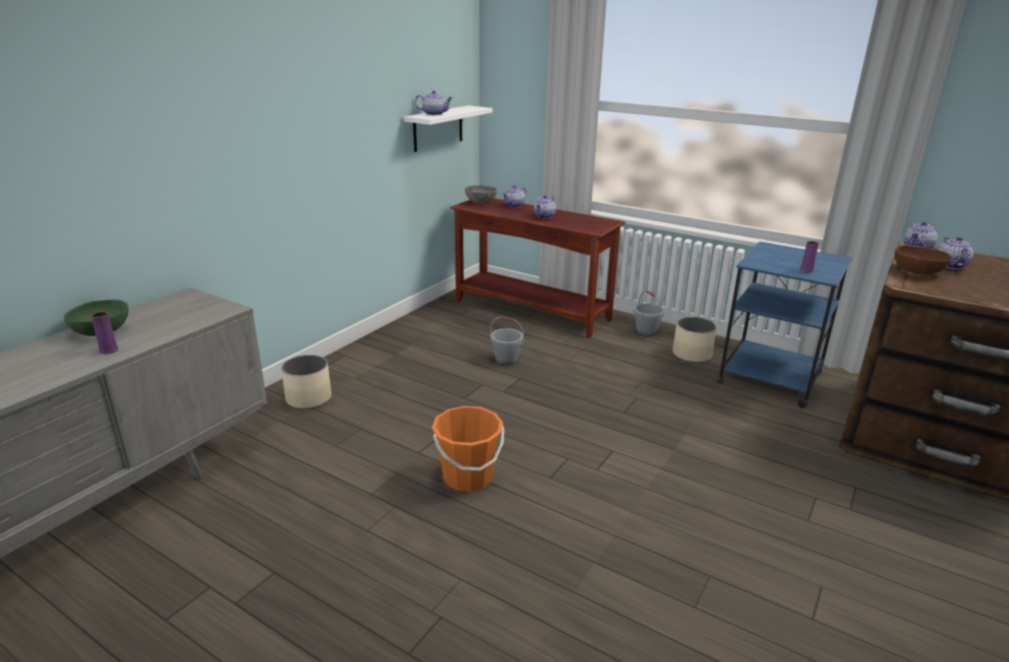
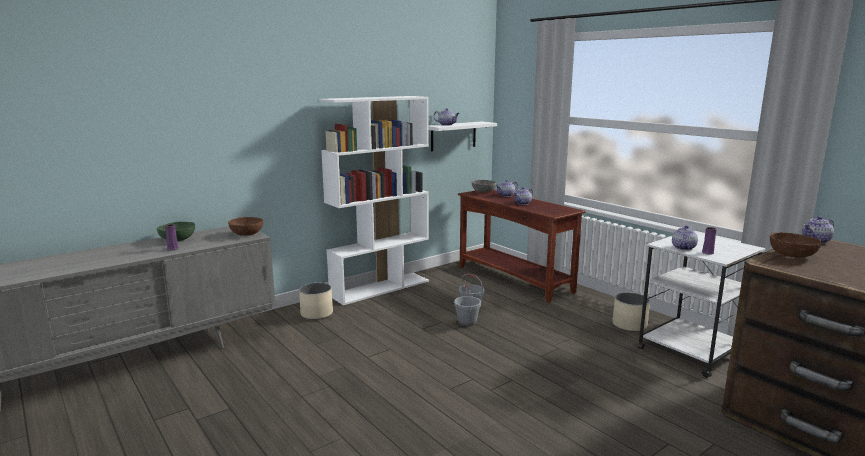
camera: 20 degrees right, 10 degrees down
(210, 307) = (246, 234): none -> brown bowl
(372, 346) = (380, 288): none -> white bookcase
(468, 477) = (390, 378): orange bucket -> none
(646, 332) = (600, 304): grey bucket -> grey bucket (467, 322)
(771, 378) = (692, 352): blue cart -> white cart
(949, 265) = (833, 254): teapot -> teapot (683, 248)

